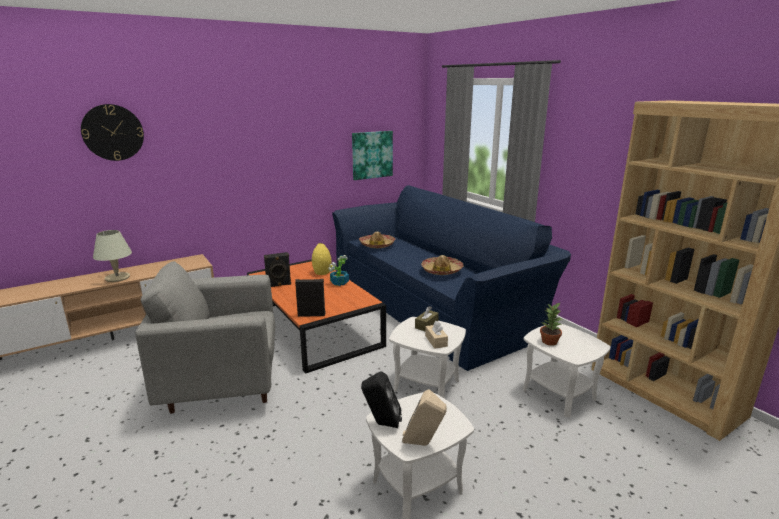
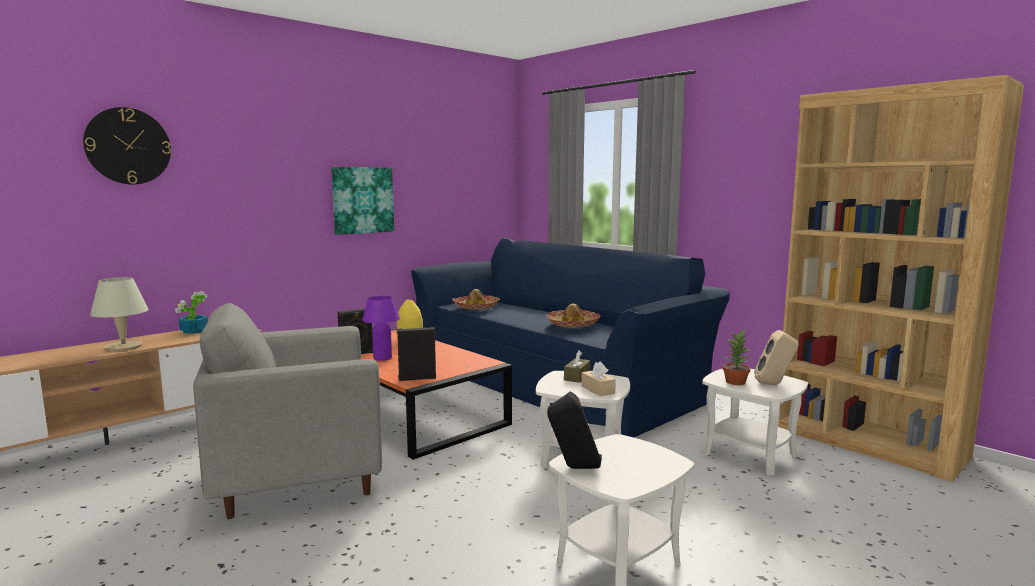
camera: 10 degrees left, 10 degrees down
(295, 291) = (382, 358): none -> purple table lamp
(339, 283) = (438, 348): potted plant -> potted plant (193, 331)
(372, 155) = (458, 200): picture -> picture (362, 200)
(423, 444) = (639, 481): beige speaker -> beige speaker (774, 384)

